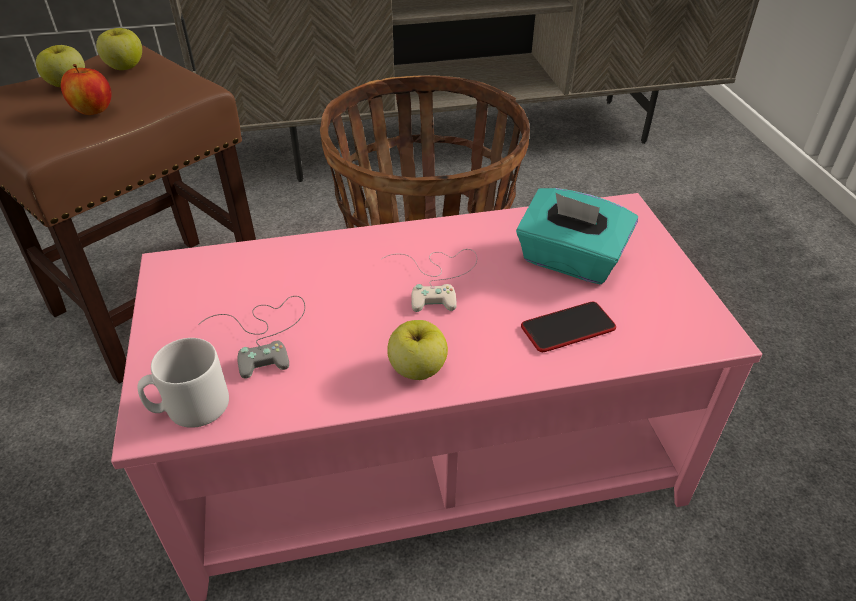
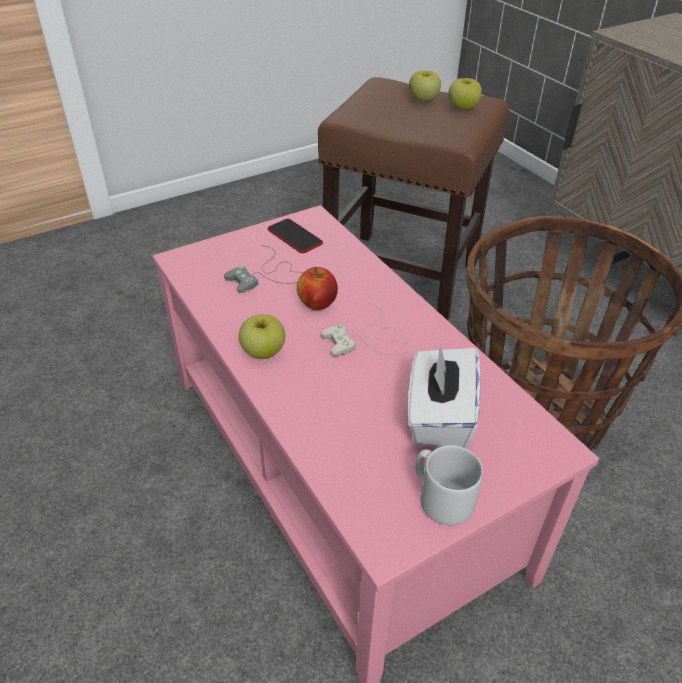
camera: 70 degrees right, 0 degrees up
(93, 110) = (399, 118): apple -> apple (317, 304)
(190, 407) = (196, 267): grey mug -> grey mug (441, 498)
(568, 328) = (345, 429): phone -> phone (295, 237)
(569, 261) = (439, 417): turquoise tissue box -> white tissue box

